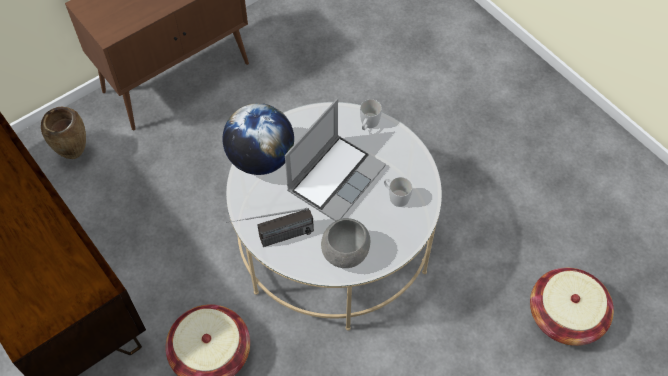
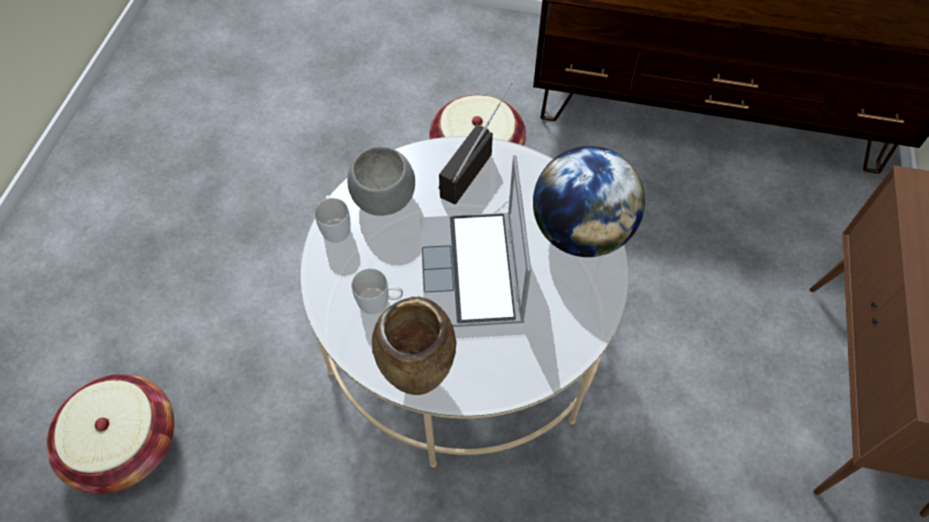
camera: 140 degrees right, 0 degrees up
(75, 155) = (821, 219): brown vase -> brown vase (417, 379)
(368, 124) = (501, 376): white mug -> white mug (335, 226)

